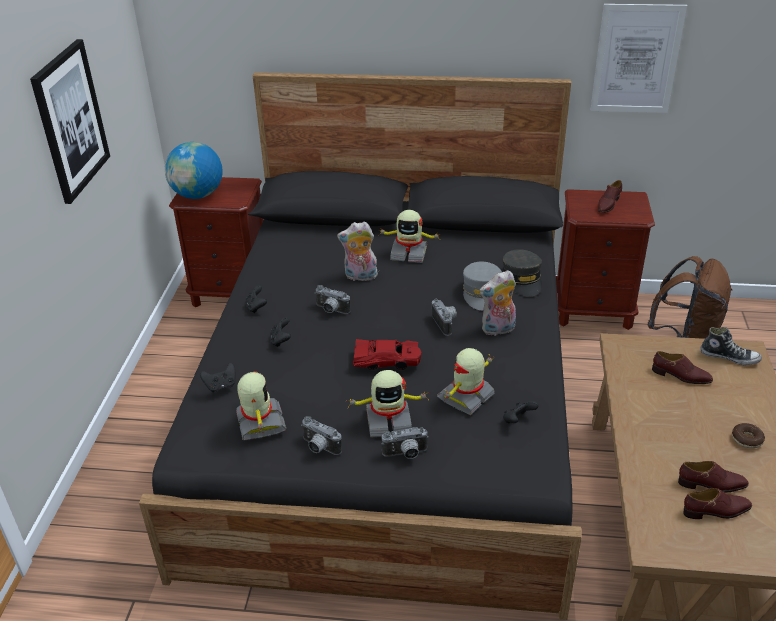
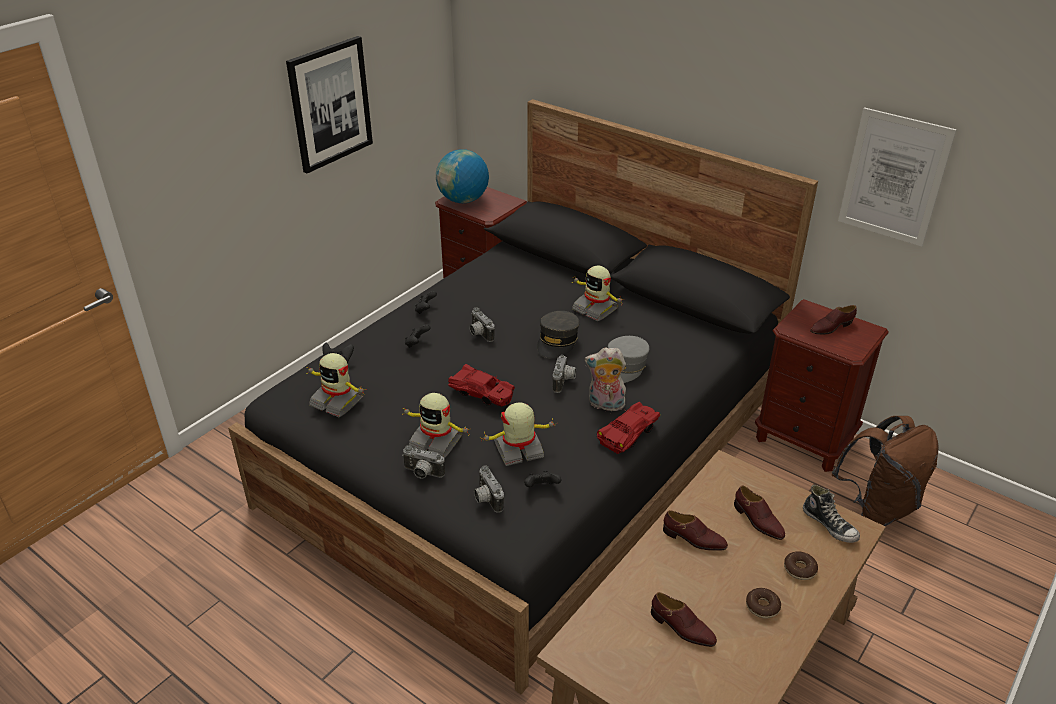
camera: 30 degrees right, 0 degrees up
(259, 423) = (337, 401): toy robot -> toy robot turned 105 degrees clockwise
(319, 448) = (363, 439): camera -> camera (486, 499)
(360, 277) = (532, 315): plush toy -> none
(522, 280) = (675, 369): grey cap -> grey cap (557, 341)
(540, 345) = (629, 433): none -> red toy car
(716, 511) = (661, 652): brown shoe -> brown shoe (694, 539)
(742, 399) = (799, 569): none -> donut

